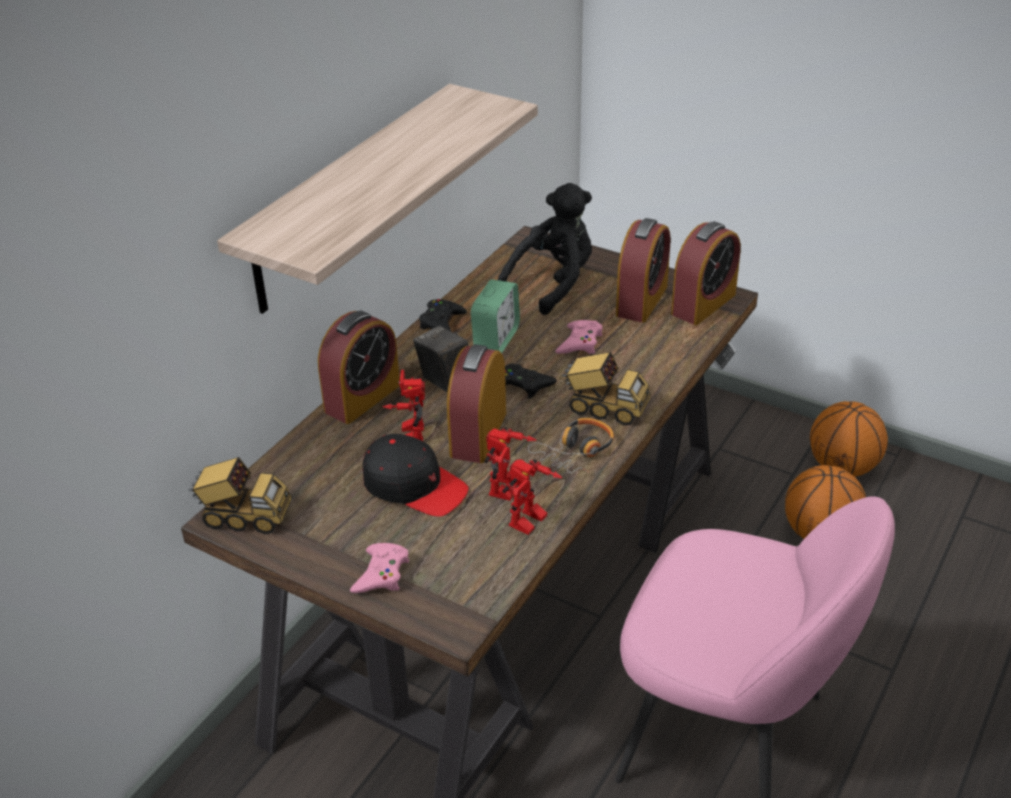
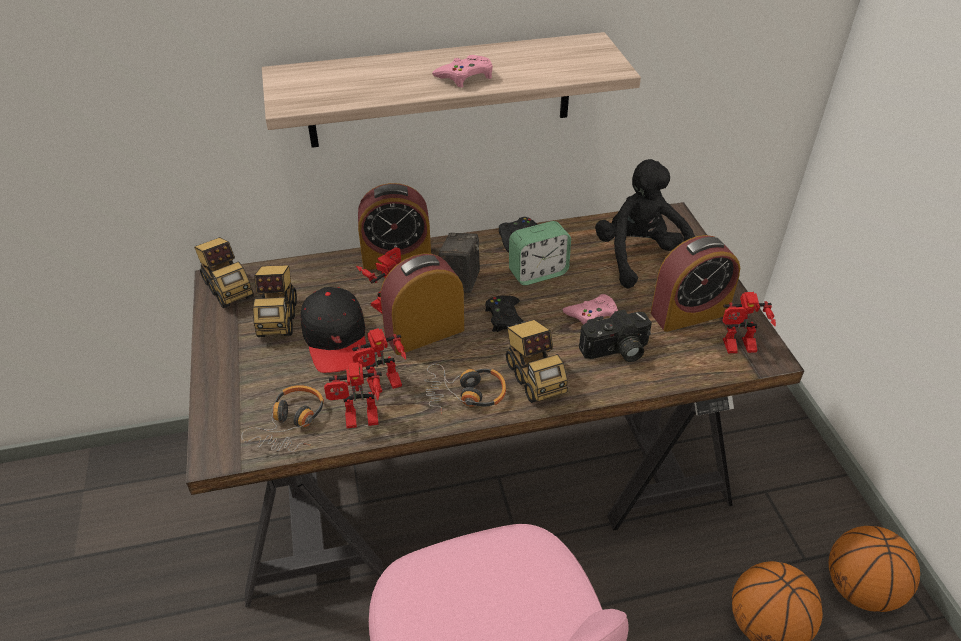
camera: 45 degrees right, 5 degrees up
(335, 506) = (278, 317): none -> toy truck
(381, 574) = (234, 382): pink game controller -> pink game controller (465, 76)
(482, 564) = (291, 425): none -> headphones
(554, 283) = (640, 258): black plush toy -> black plush toy turned 105 degrees counterclockwise
(632, 356) = (616, 351): none -> camera
(703, 304) = (738, 348): alarm clock -> toy robot

